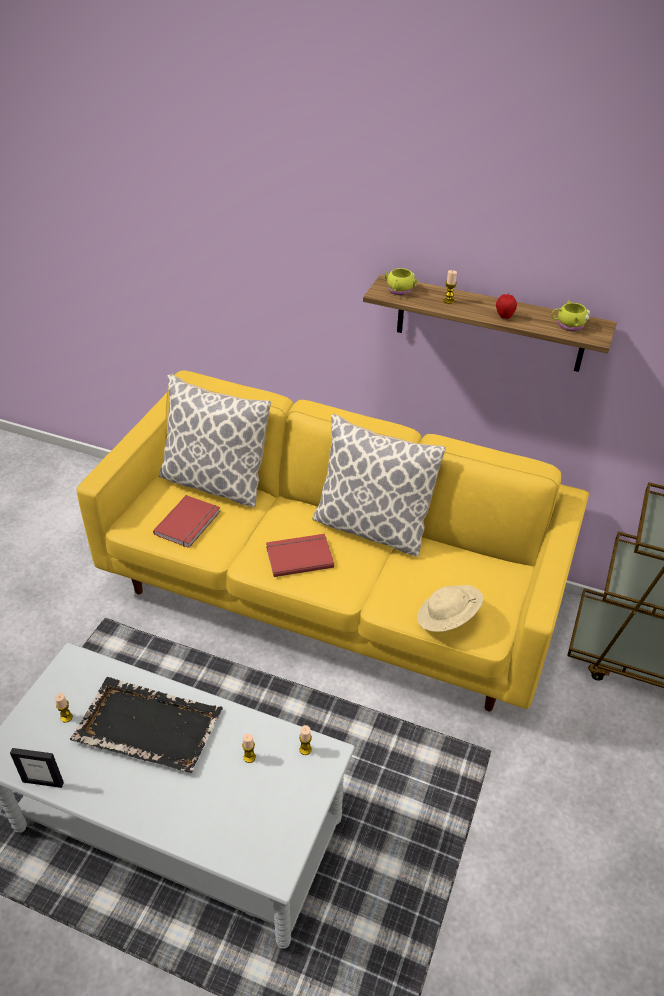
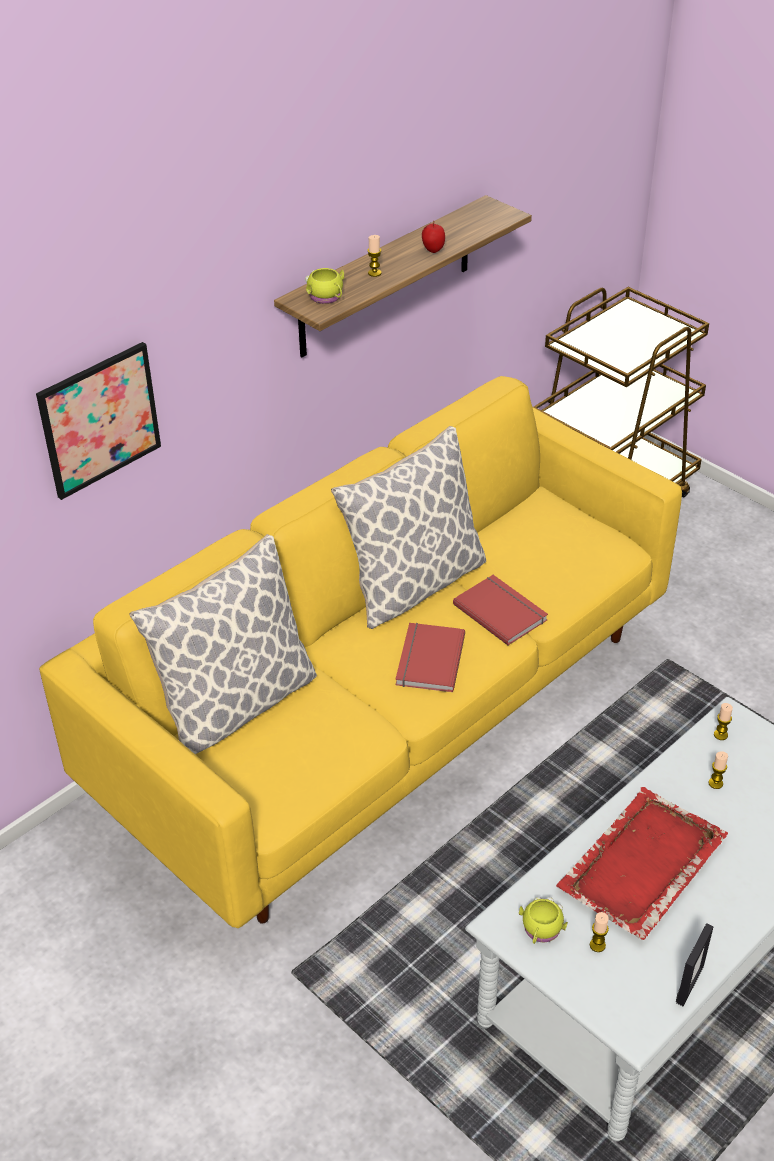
camera: 65 degrees left, 0 degrees up
(147, 726) = (640, 866): black tray -> red tray
(189, 523) = (305, 749): red book -> red book (501, 611)
(236, 268) = (99, 420): none -> picture
(447, 619) = (588, 572): beige hat -> none
(568, 325) = (476, 222): yellow mug -> yellow mug (541, 931)

